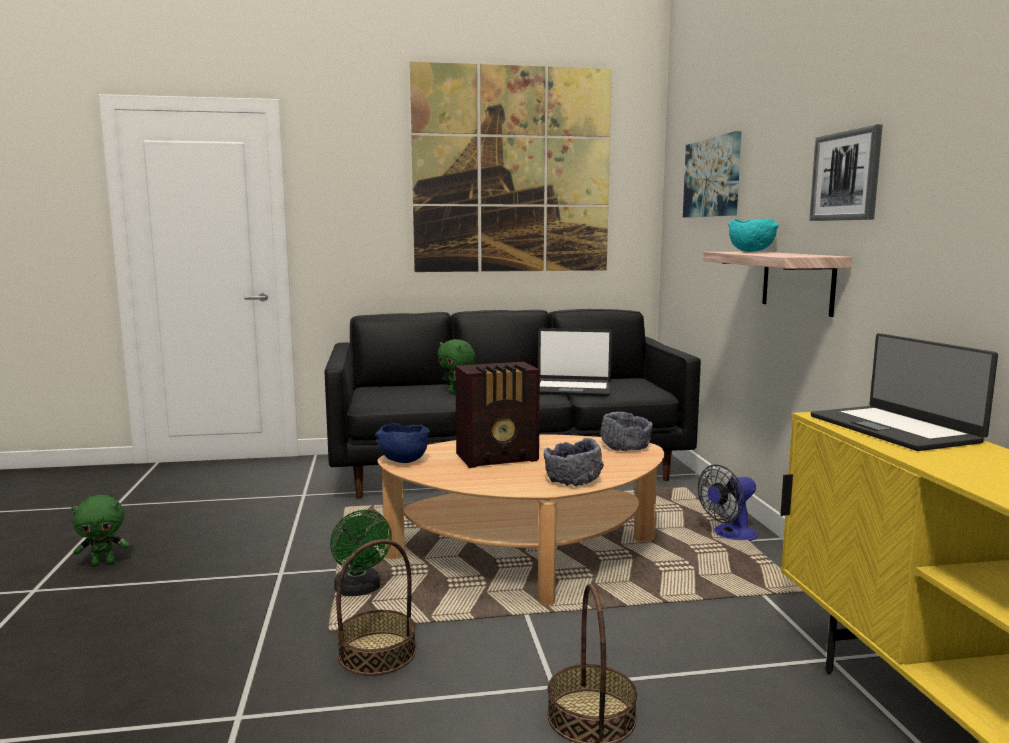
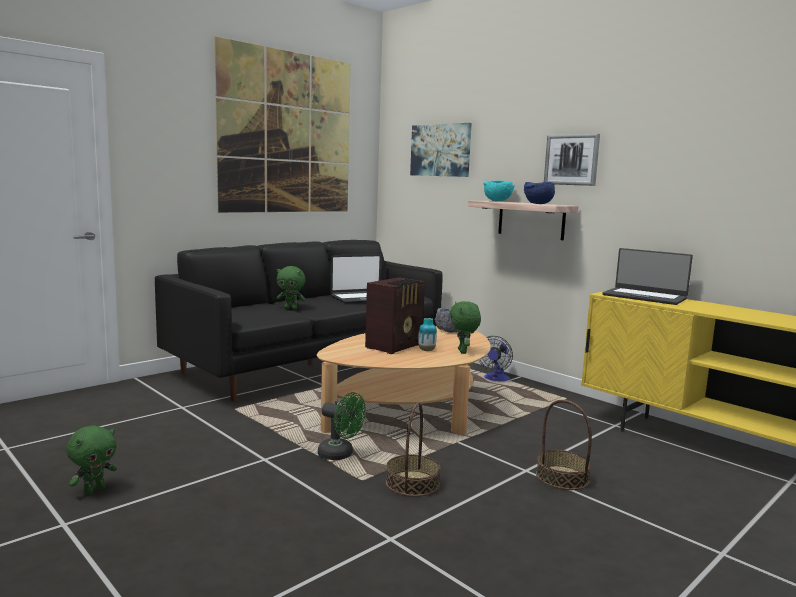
camera: 35 degrees left, 0 degrees up
(402, 461) = (340, 356): blue bowl -> blue bowl (538, 204)
(526, 470) = (426, 350): none -> vase
(572, 480) = (463, 352): grey bowl -> green plush toy

